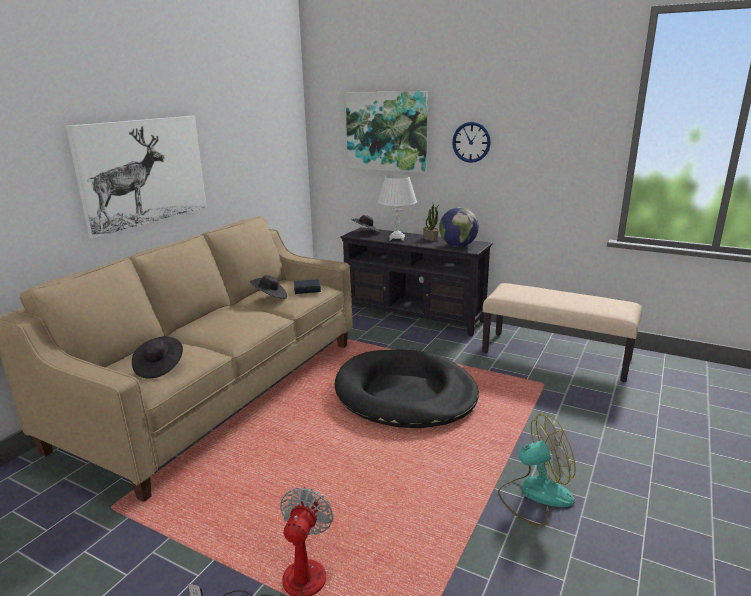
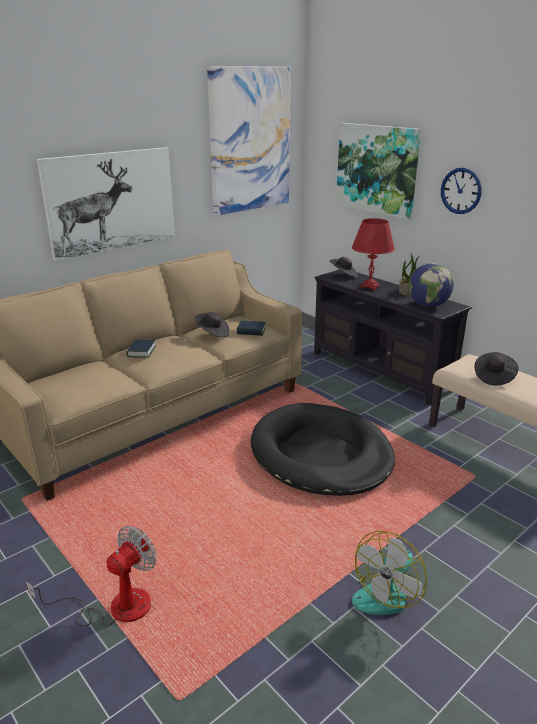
camera: 20 degrees right, 5 degrees up
(159, 367) = (77, 388): black hat -> black hat (493, 377)
(207, 323) = (141, 351): none -> book
(263, 111) = (250, 140): none -> picture
(397, 238) = (370, 287): white table lamp -> red table lamp
(535, 495) = (386, 592): fan -> fan turned 120 degrees clockwise

